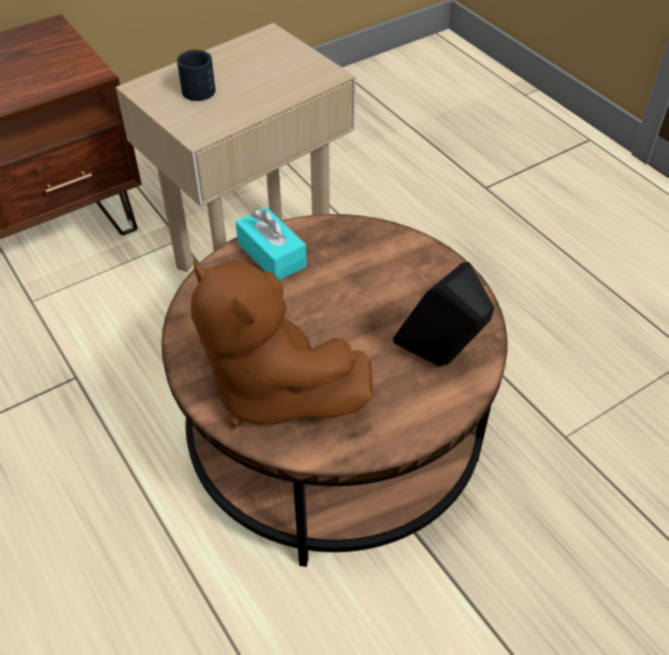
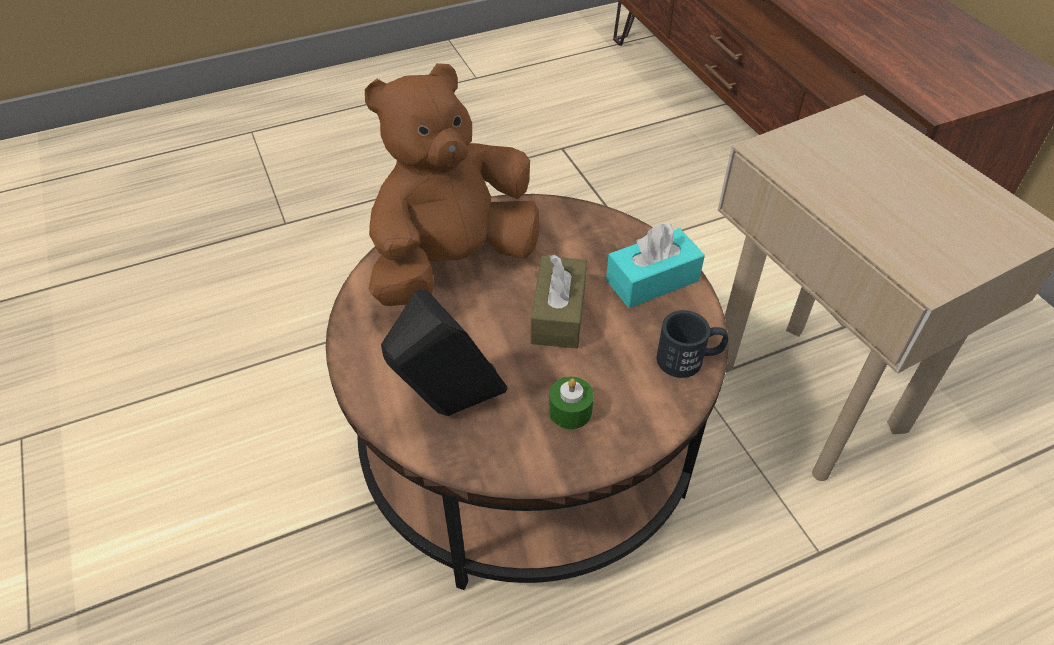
camera: 100 degrees right, 0 degrees up
(197, 87) = (872, 153): black mug -> black mug (689, 359)
(321, 307) = (558, 314): none -> brown tissue box
(418, 290) = (570, 411): none -> green candle

